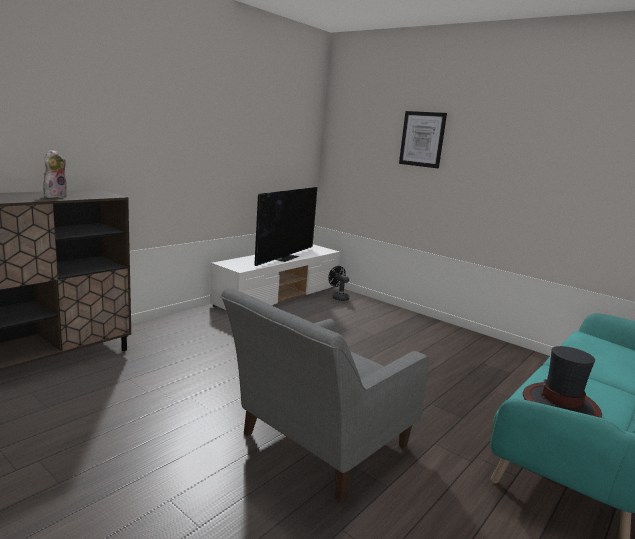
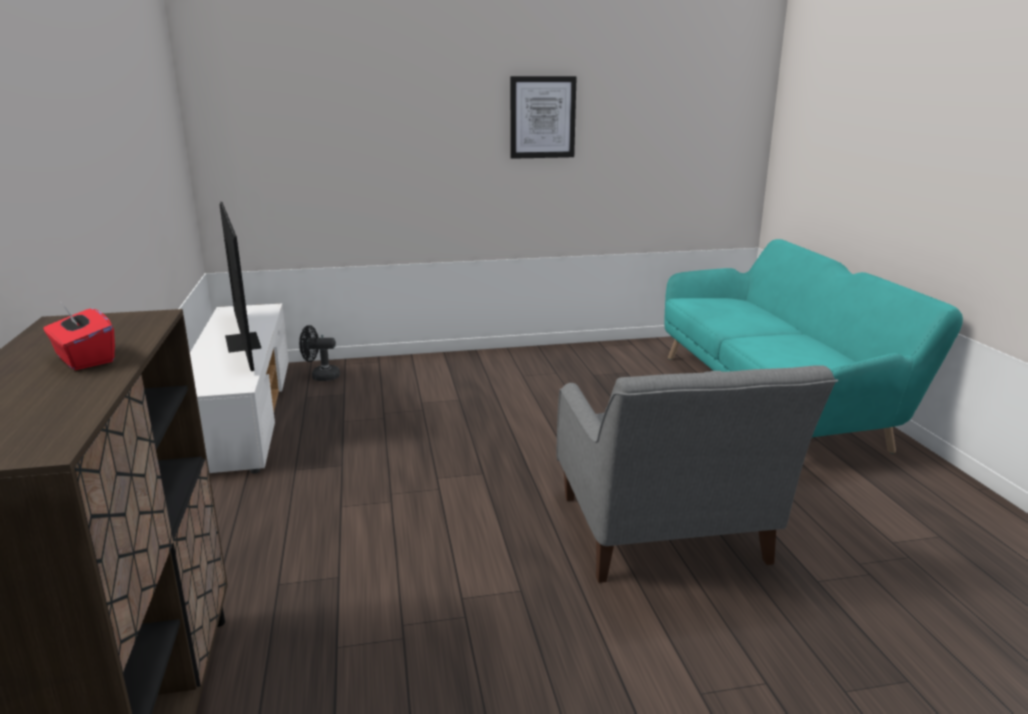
camera: 50 degrees left, 5 degrees up
(55, 196) = (84, 359): plush toy -> red tissue box
(422, 139) = (394, 94): picture -> picture (542, 117)
(561, 404) = (811, 363): hat -> none

